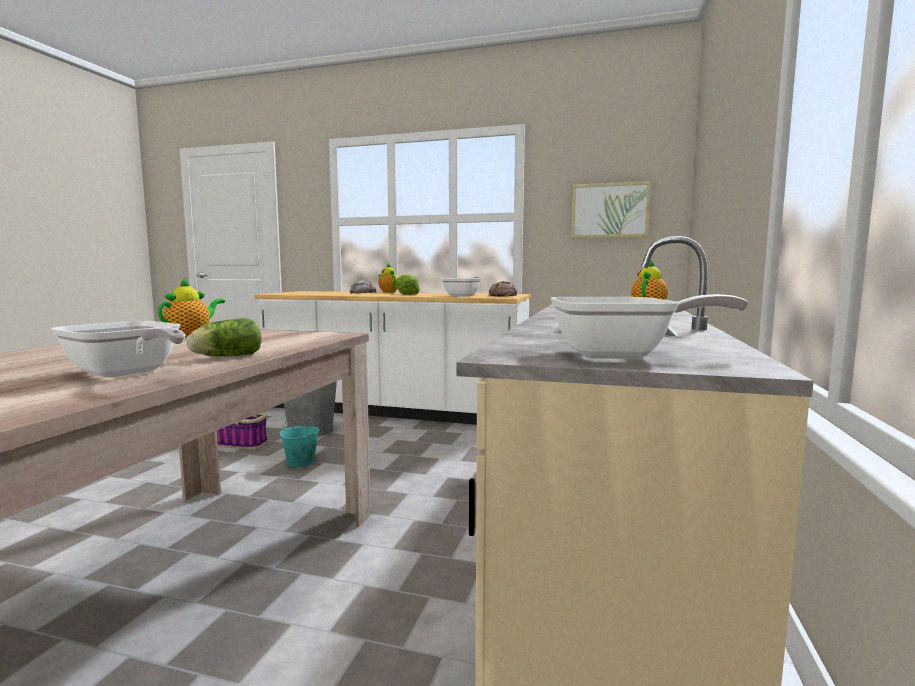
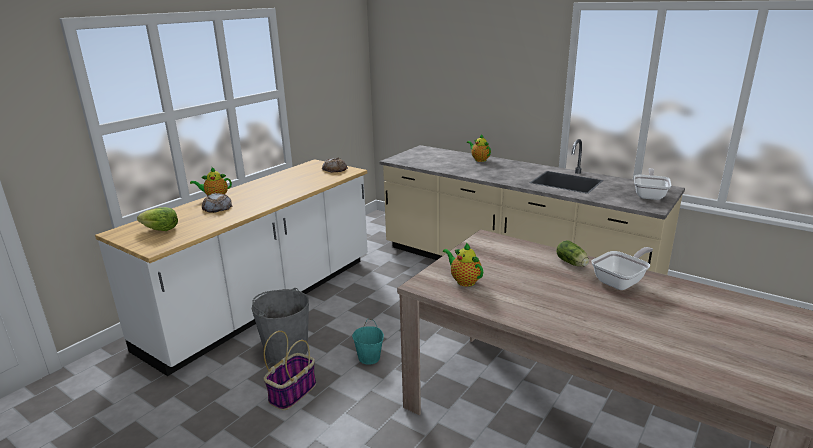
camera: 70 degrees left, 15 degrees up
(407, 294) = (271, 193): lettuce -> lettuce (161, 229)
(463, 296) = (319, 179): frying pan -> none
(609, 210) = (334, 79): picture -> none

